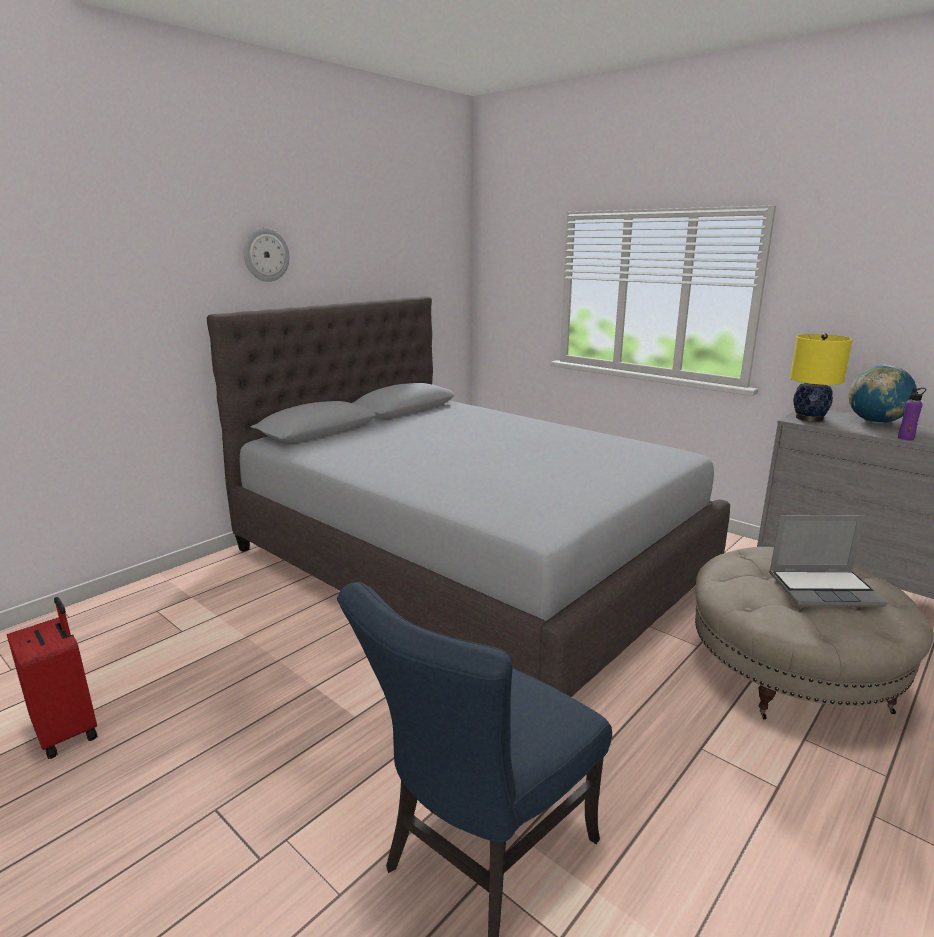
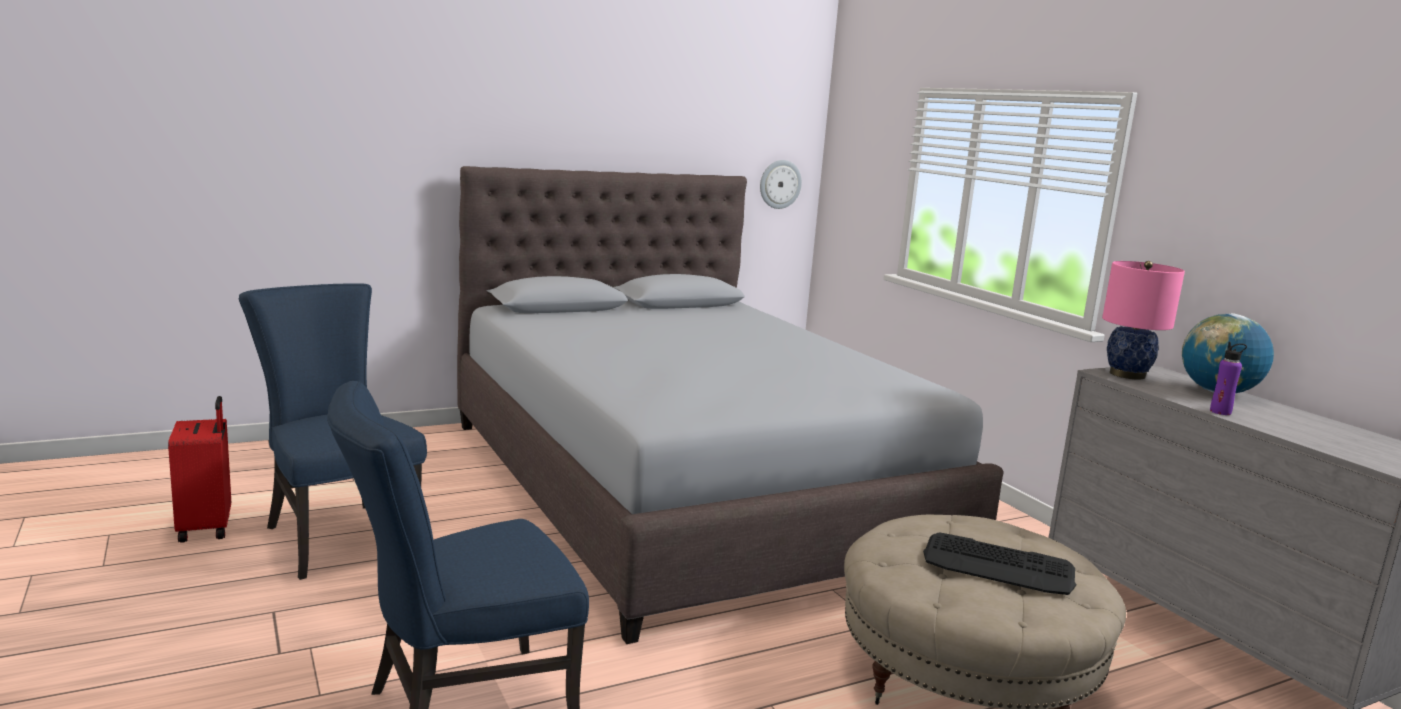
camera: 20 degrees right, 5 degrees down
(211, 696) = (337, 534): none -> blue chair
(266, 255) = (542, 111): wall clock -> wall clock (779, 184)
(809, 418) = (1127, 374): yellow table lamp -> pink table lamp
(824, 589) = (998, 566): laptop -> keyboard

